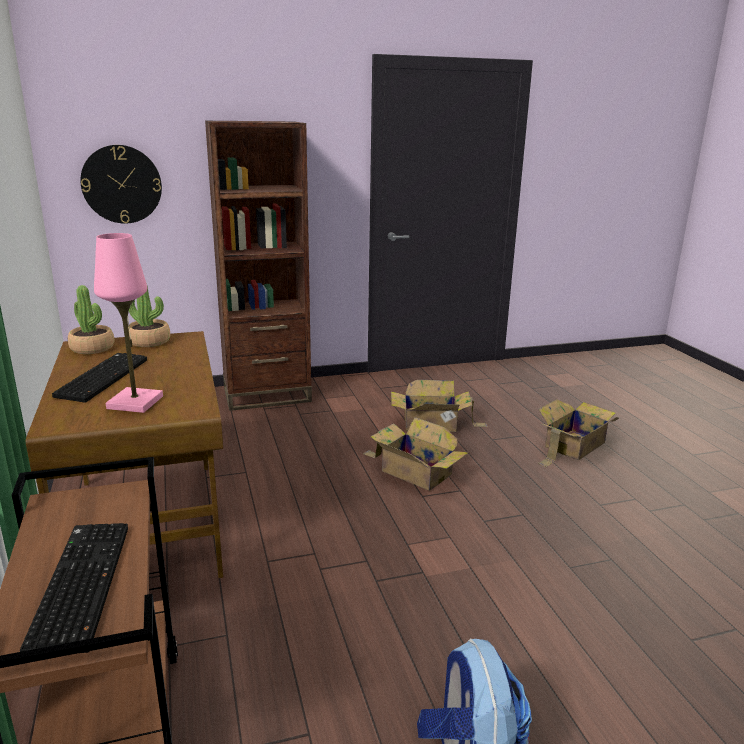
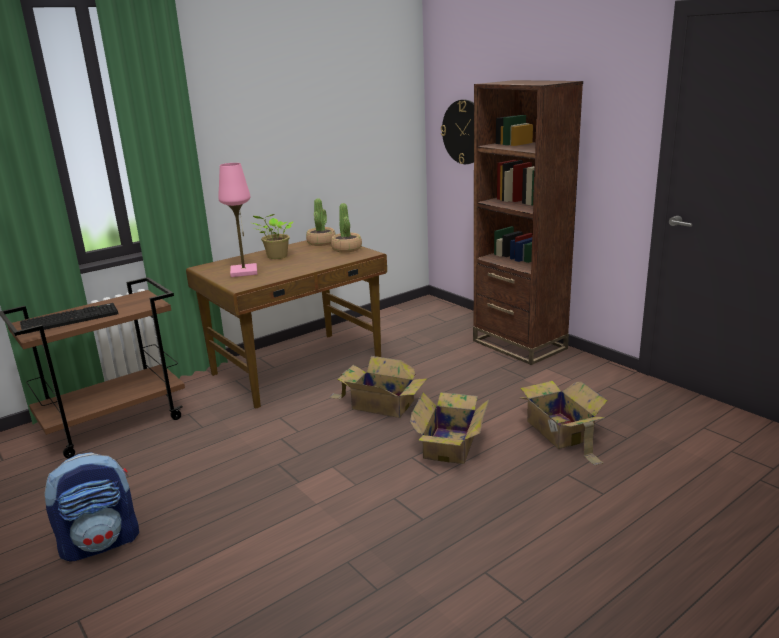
camera: 70 degrees right, 0 degrees up
(102, 377) = (276, 257): keyboard -> potted plant
(572, 446) = (618, 535): cardboard box -> cardboard box (380, 404)

